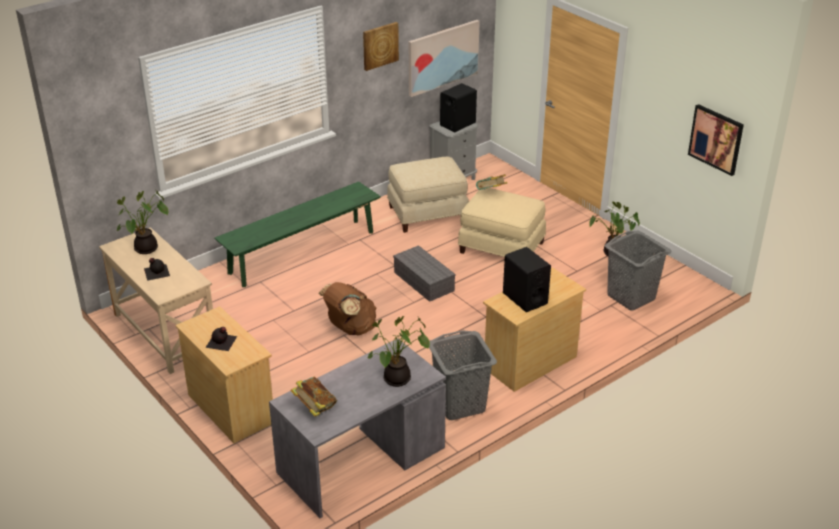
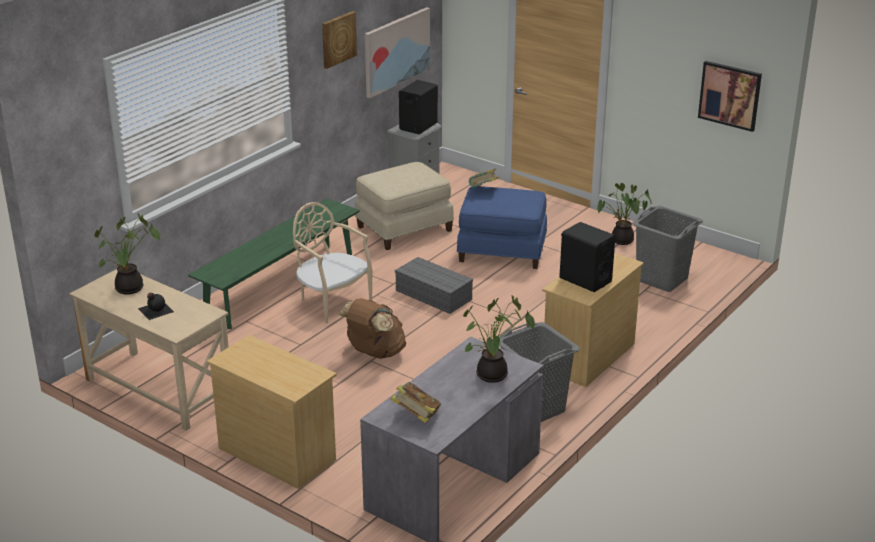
camera: 15 degrees left, 5 degrees down
(221, 342) = (271, 369): black bottle -> none
(337, 275) = (332, 302): none -> beige chair
(501, 248) = (501, 252): beige ottoman -> blue ottoman

